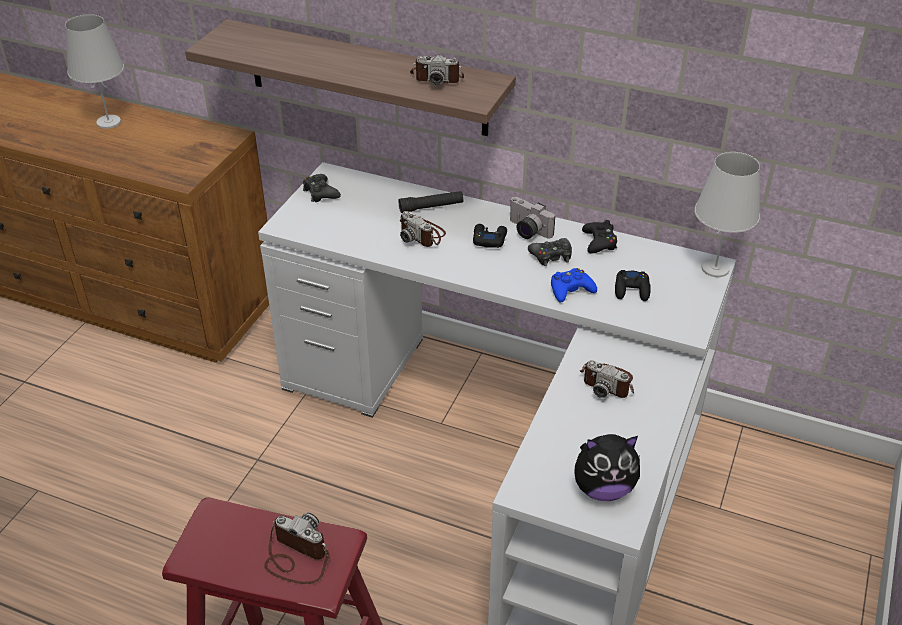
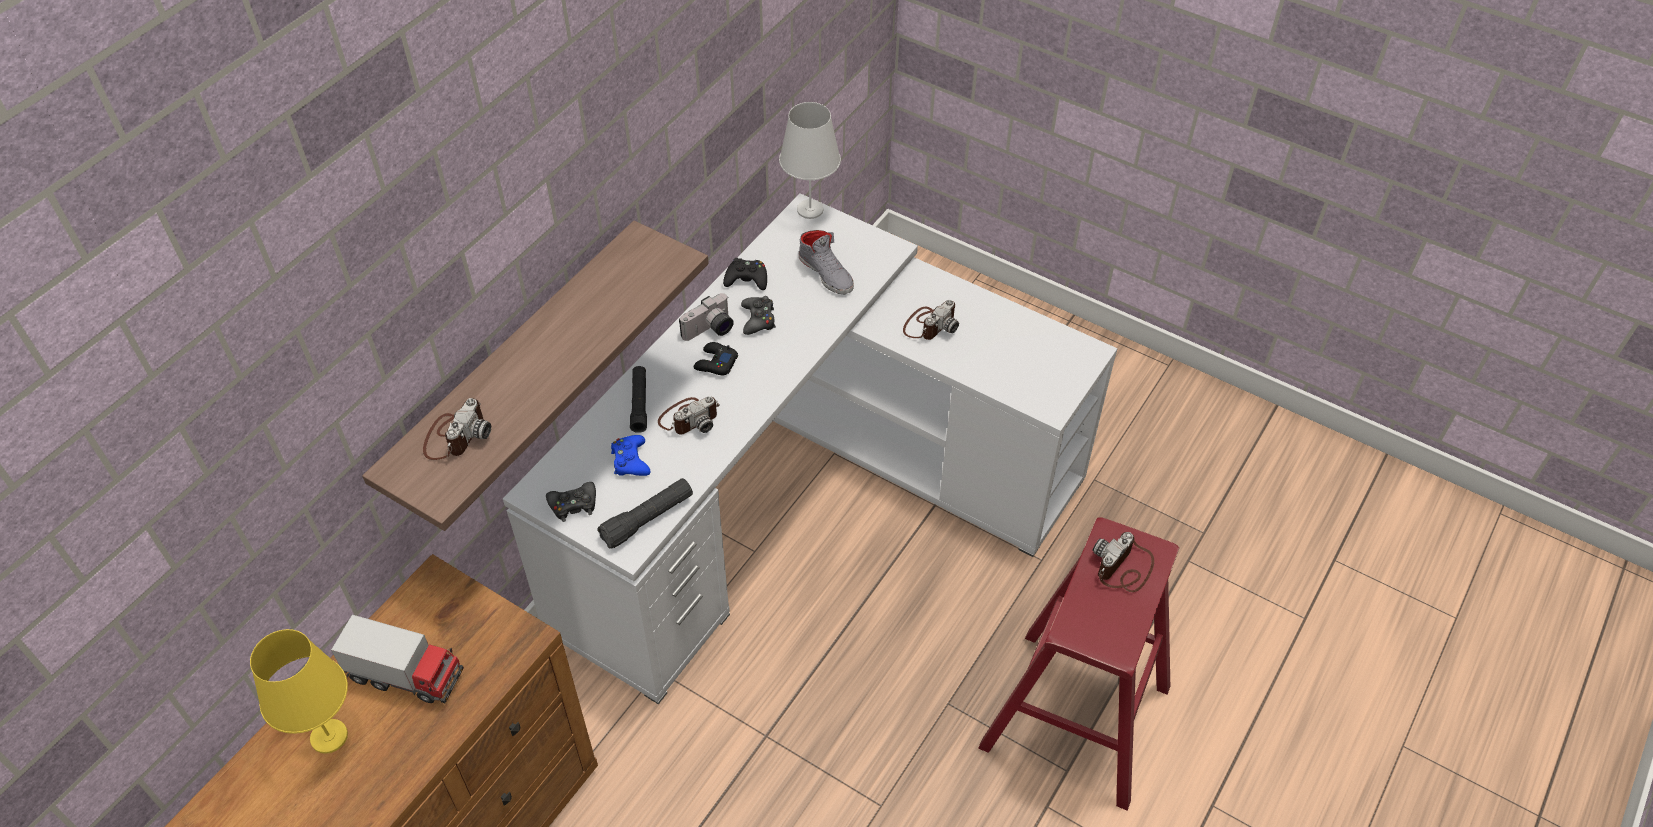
camera: 80 degrees left, 10 degrees up
(108, 122) = (329, 736): white table lamp -> yellow table lamp
(152, 140) = (406, 676): none -> toy truck
(311, 229) = (647, 519): none -> black flashlight
(437, 77) = (613, 282): camera -> camera (455, 435)
(570, 290) = (816, 316): blue game controller -> blue game controller (630, 461)
(603, 488) = (1053, 355): plush toy -> none
(632, 290) = (826, 272): black game controller -> grey shoe

